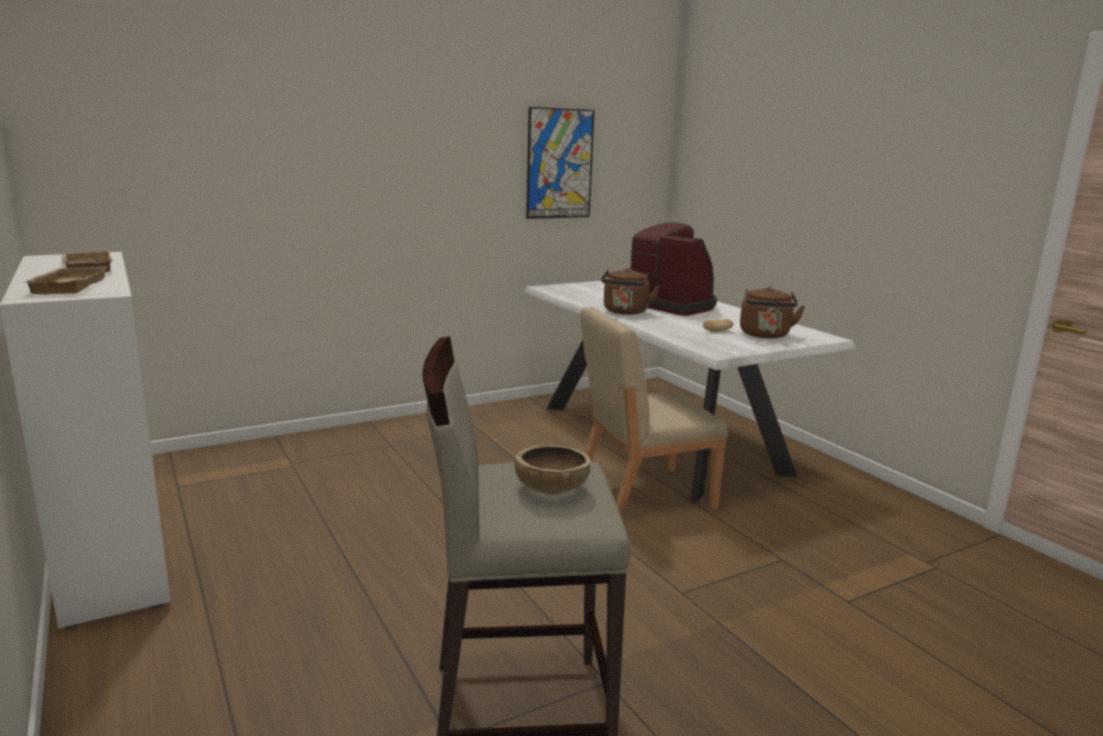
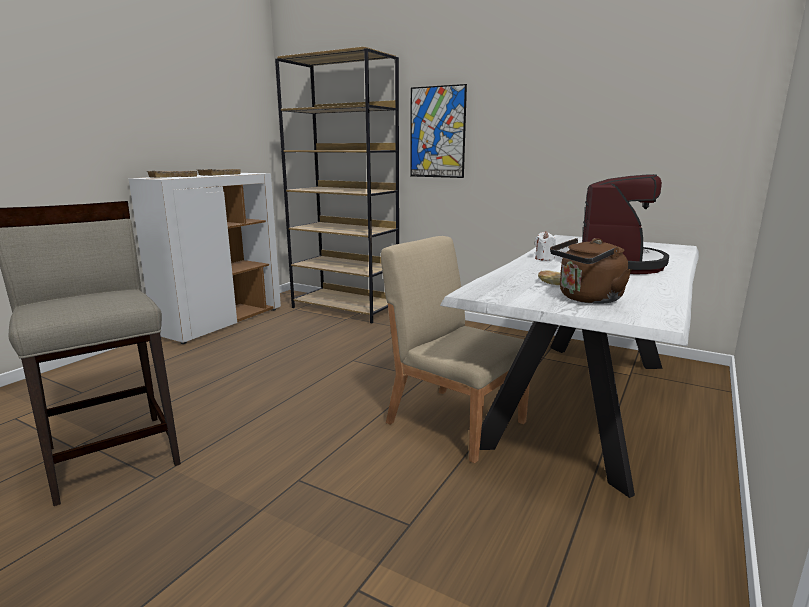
camera: 60 degrees right, 0 degrees up
(250, 455) = (346, 308): none -> brown bookcase
(551, 489) = (83, 302): brown bowl -> none
(559, 164) = (609, 122): picture -> picture (437, 132)
(625, 312) = (544, 258): brown kettle -> white candle

